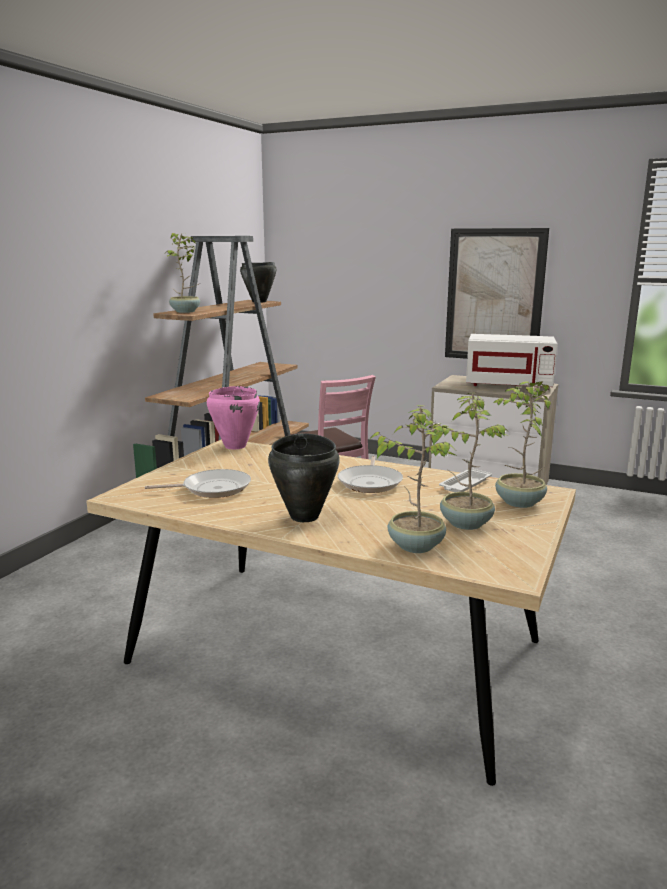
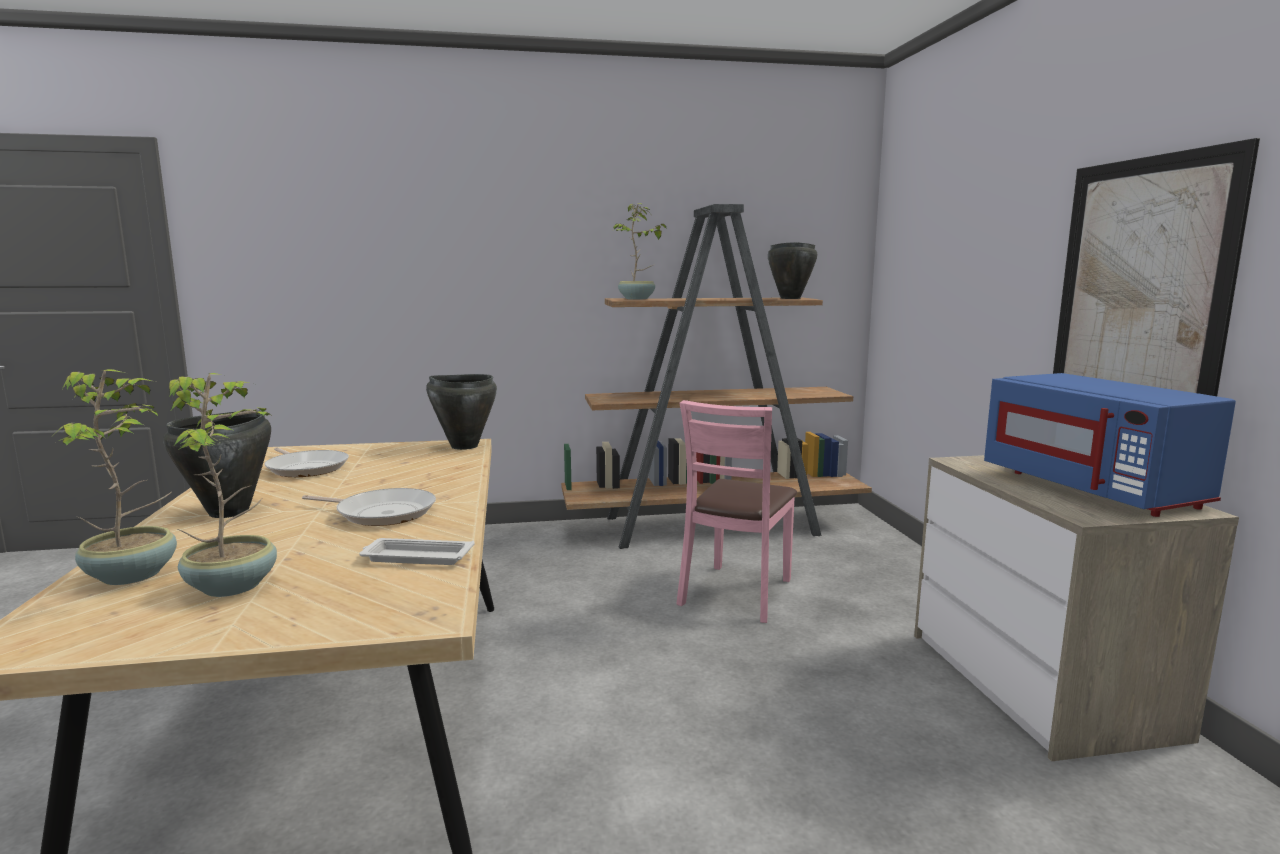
camera: 55 degrees right, 5 degrees down
(234, 446) = (463, 446): pink cooking pot -> black cooking pot
(370, 482) = (382, 513): frying pan -> frying pan turned 135 degrees counterclockwise
(508, 385) = (1092, 489): white microwave -> blue microwave
(518, 502) = (352, 603): potted plant -> none

